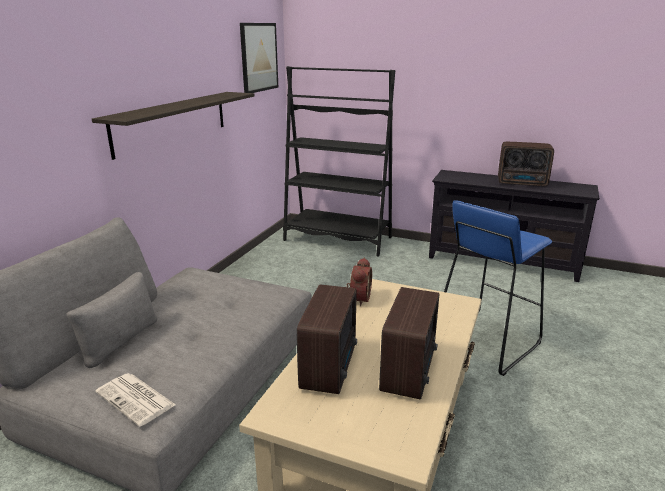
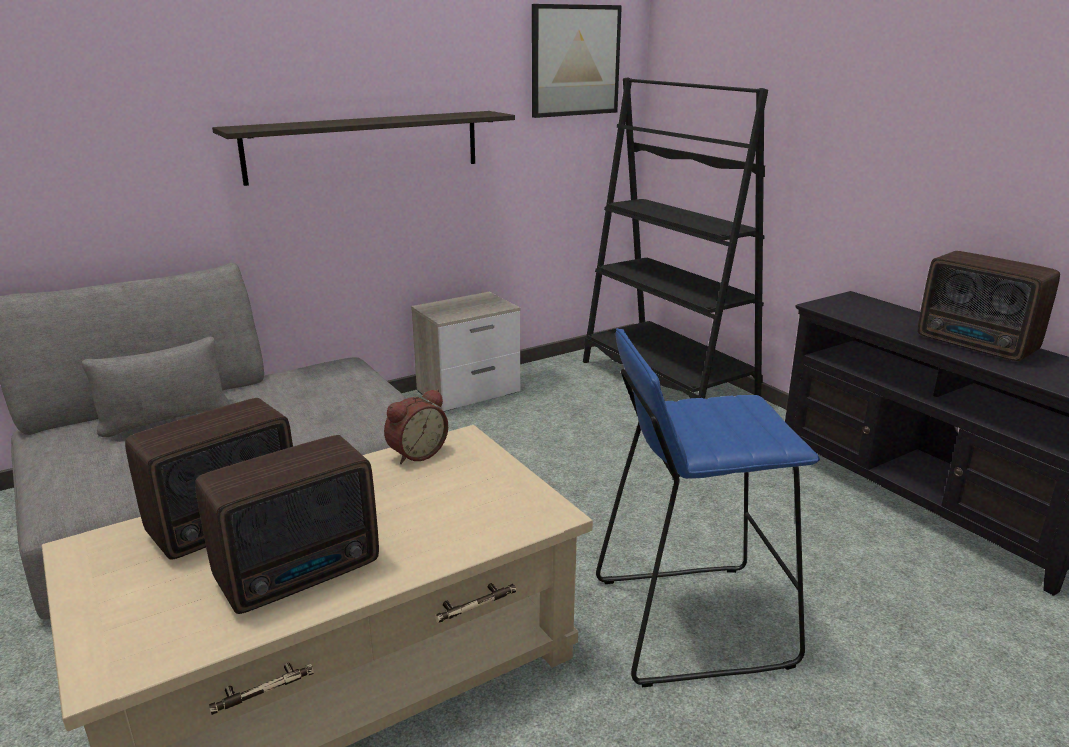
camera: 35 degrees right, 0 degrees up
(136, 399) = (76, 484): newspaper -> none
(242, 273) = (470, 392): none -> nightstand

